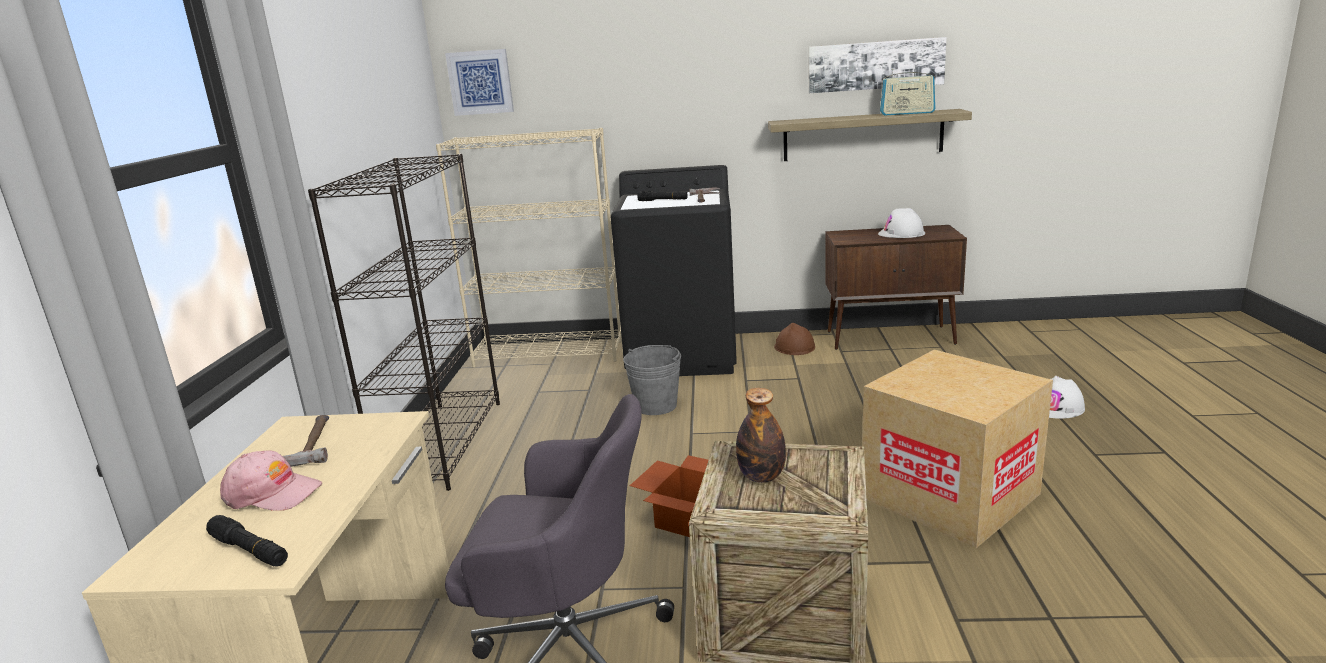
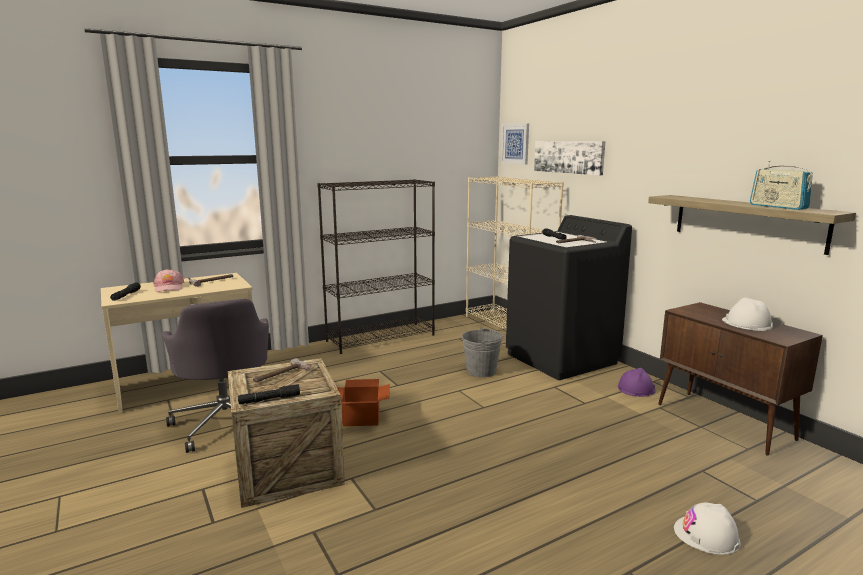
camera: 55 degrees right, 5 degrees down
(761, 477) = (283, 376): bottle -> hammer
(794, 347) = (636, 389): brown hard hat -> purple hard hat
(845, 498) = (269, 400): none -> black flashlight
(875, 65) = (768, 156): picture -> picture (568, 157)
(950, 496) = (471, 501): cardboard box -> none

